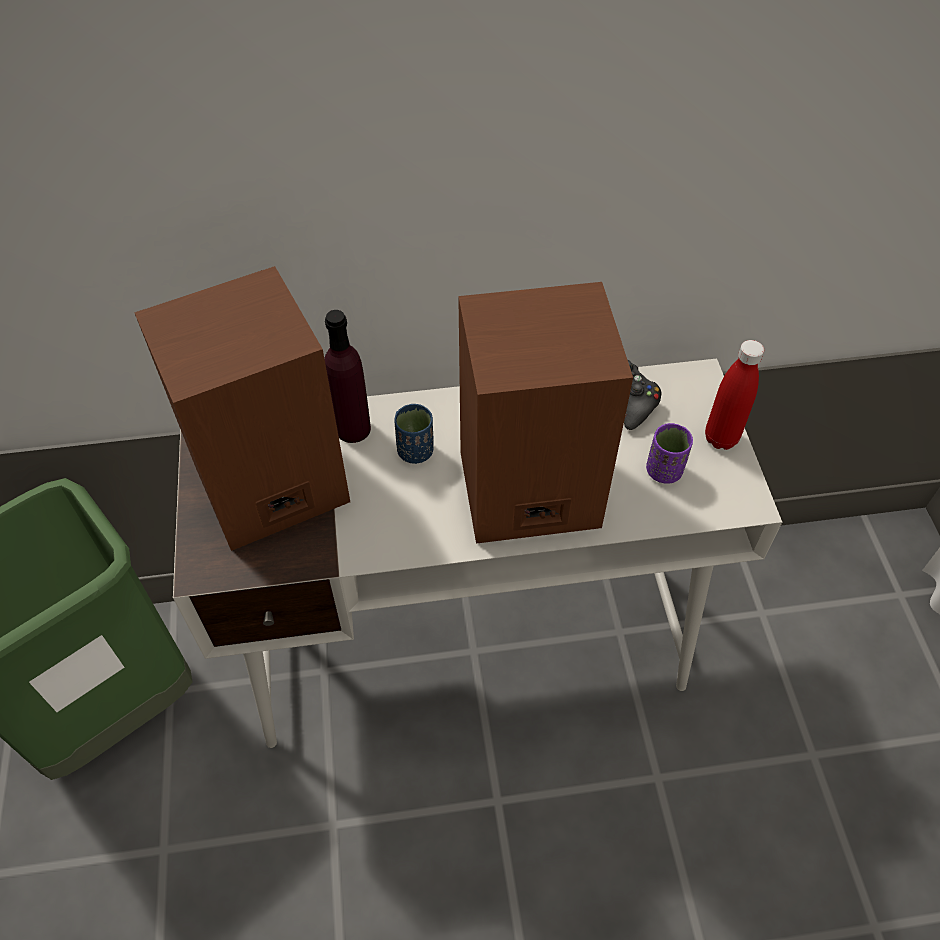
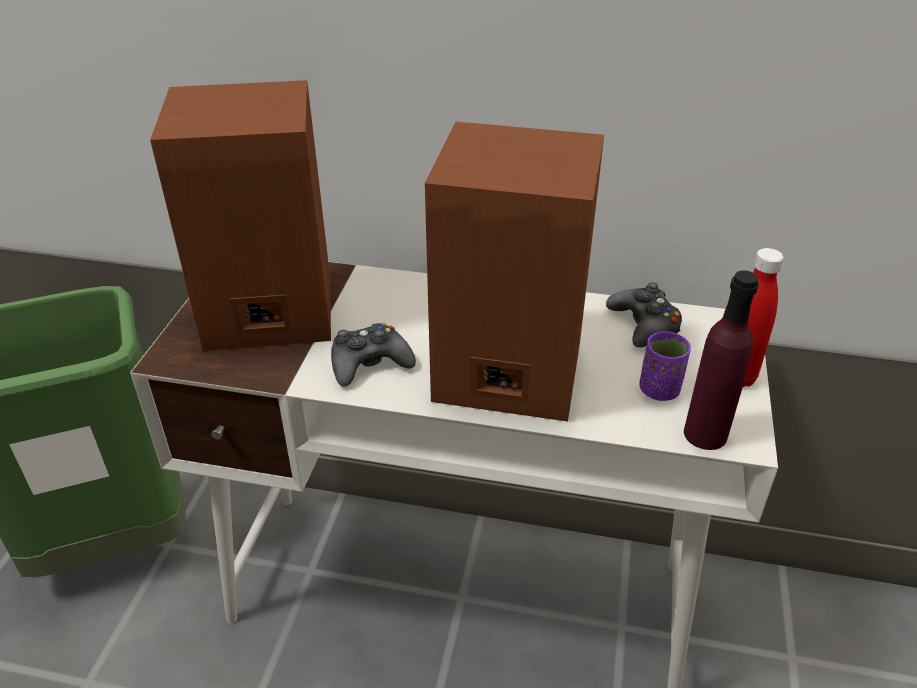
camera: 20 degrees right, 15 degrees down
(353, 429) = (367, 289): purple bottle -> purple bottle (705, 434)
(400, 517) = (370, 363): none -> black game controller
(415, 451) = (414, 317): blue cup -> none

